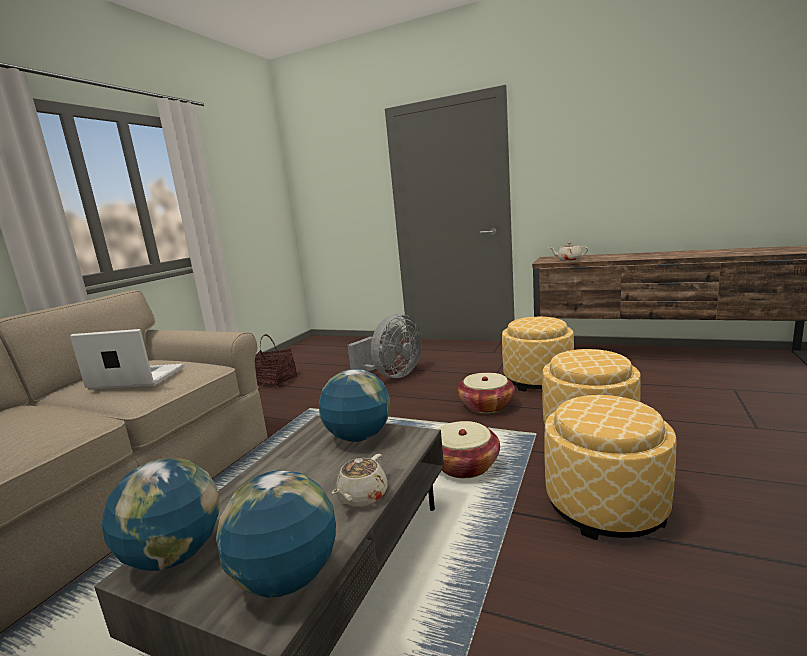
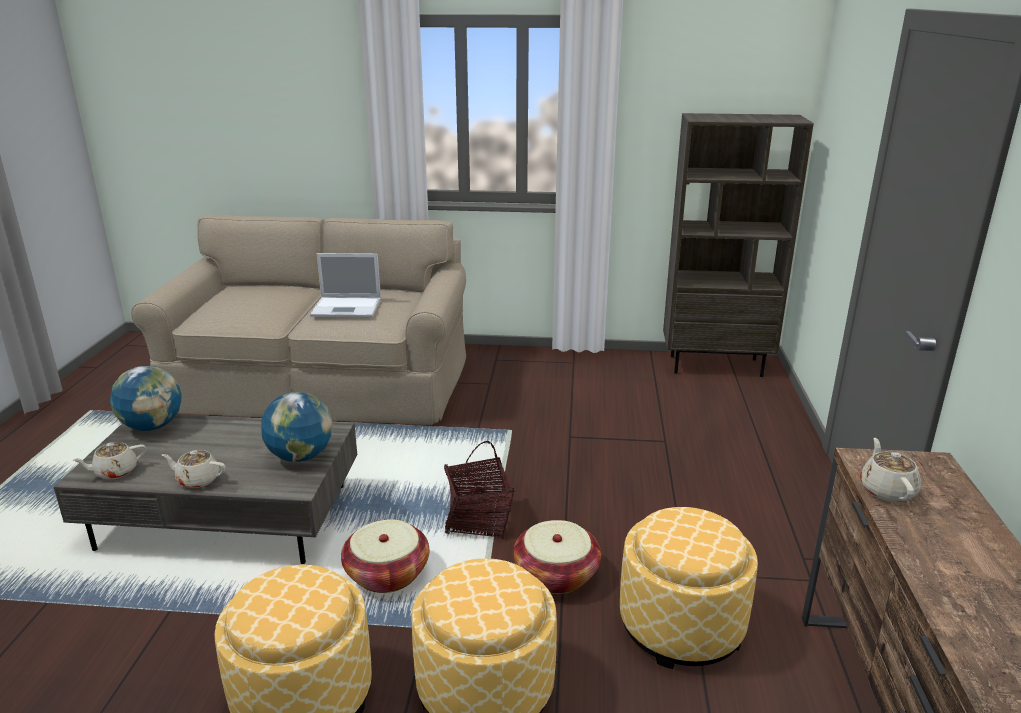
camera: 70 degrees right, 10 degrees up
(135, 378) = (348, 307): laptop -> laptop turned 105 degrees clockwise
(274, 381) = (582, 383): basket -> basket (478, 520)
(287, 578) = (115, 472): globe -> beige teapot
(303, 347) = (716, 365): none -> brown bookcase
(392, 375) = (639, 468): grey fan -> none

